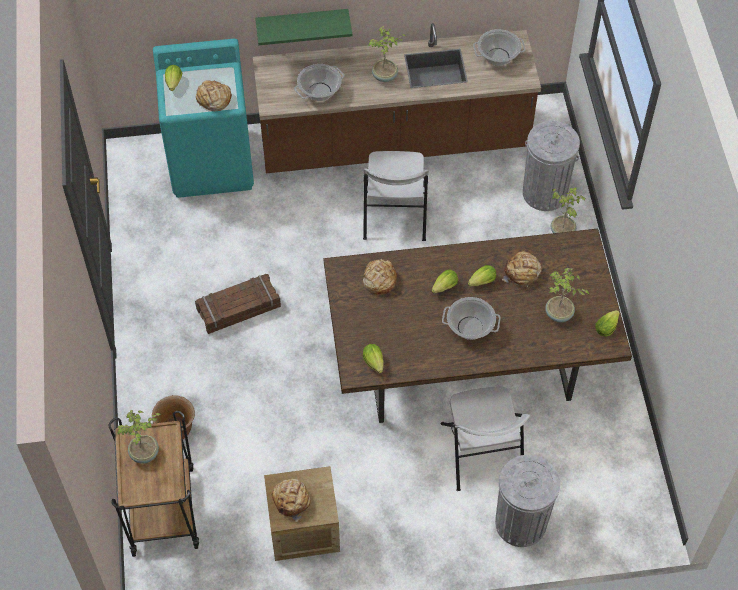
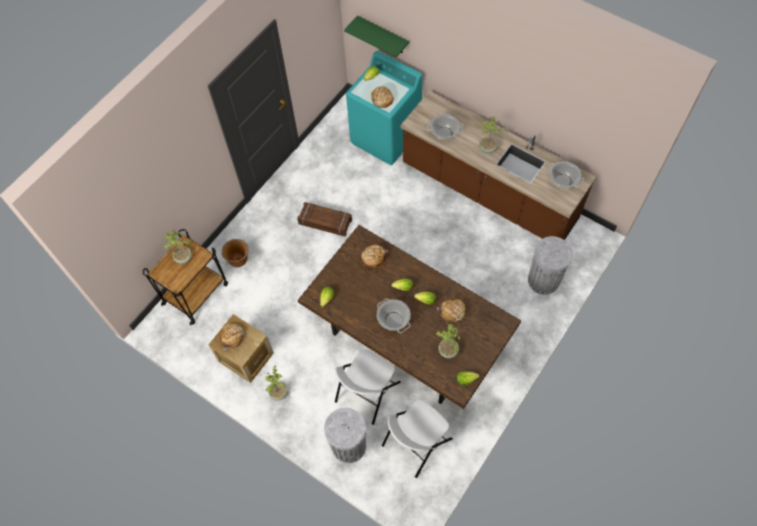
camera: 45 degrees right, 5 degrees up
(302, 24) = (462, 88): green shelf -> green shelf (383, 35)
(394, 212) = (451, 230): white chair -> white chair (416, 442)
(562, 231) = (532, 309): potted plant -> potted plant (279, 392)

